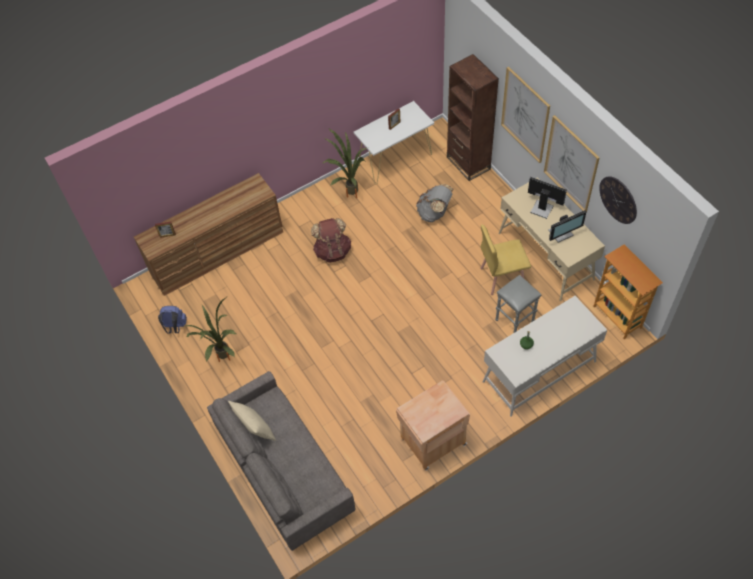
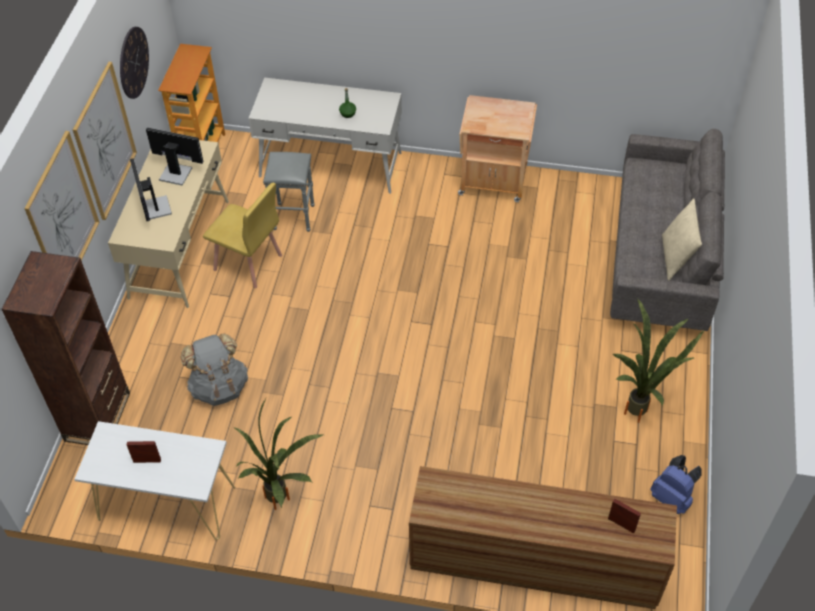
camera: 140 degrees left, 5 degrees down
(332, 251) = (387, 439): brown backpack -> none

